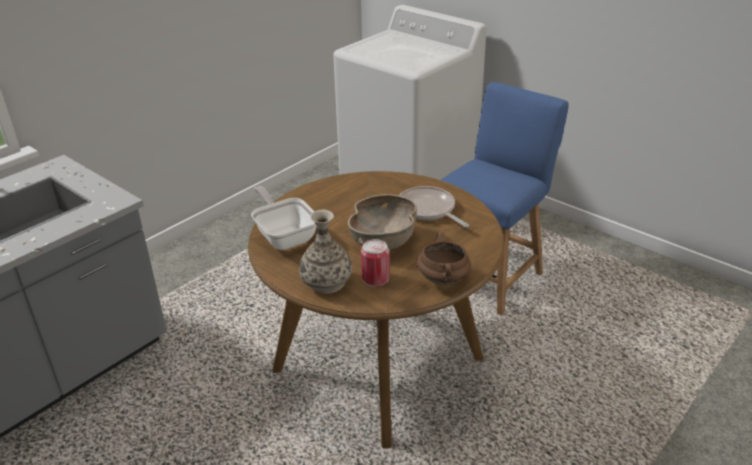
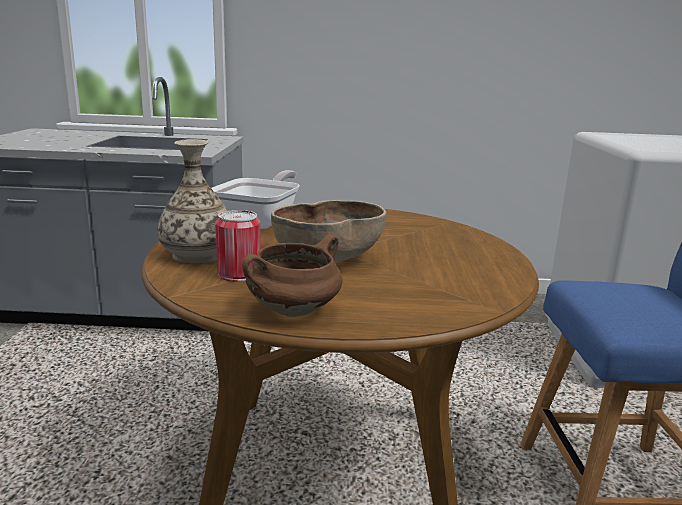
camera: 50 degrees right, 15 degrees down
(428, 210) = (441, 263): frying pan -> none

